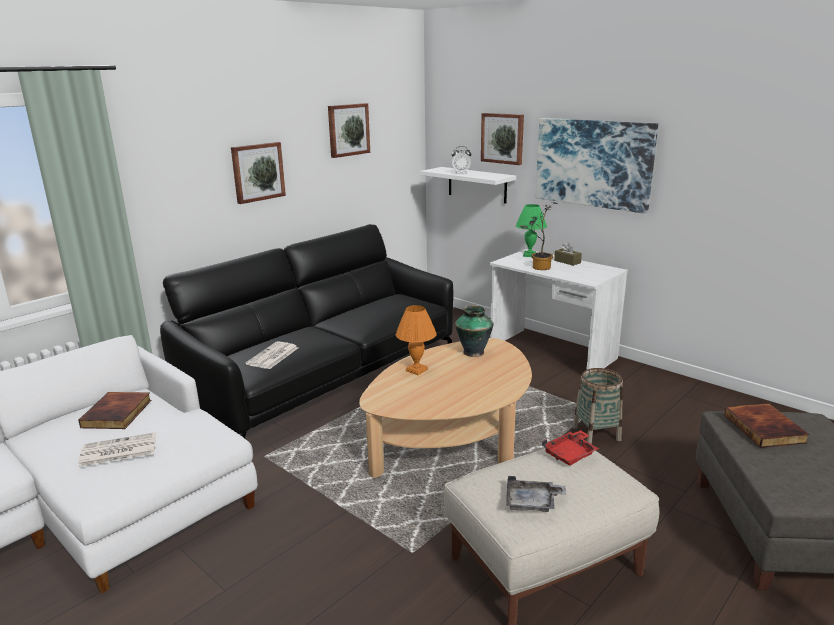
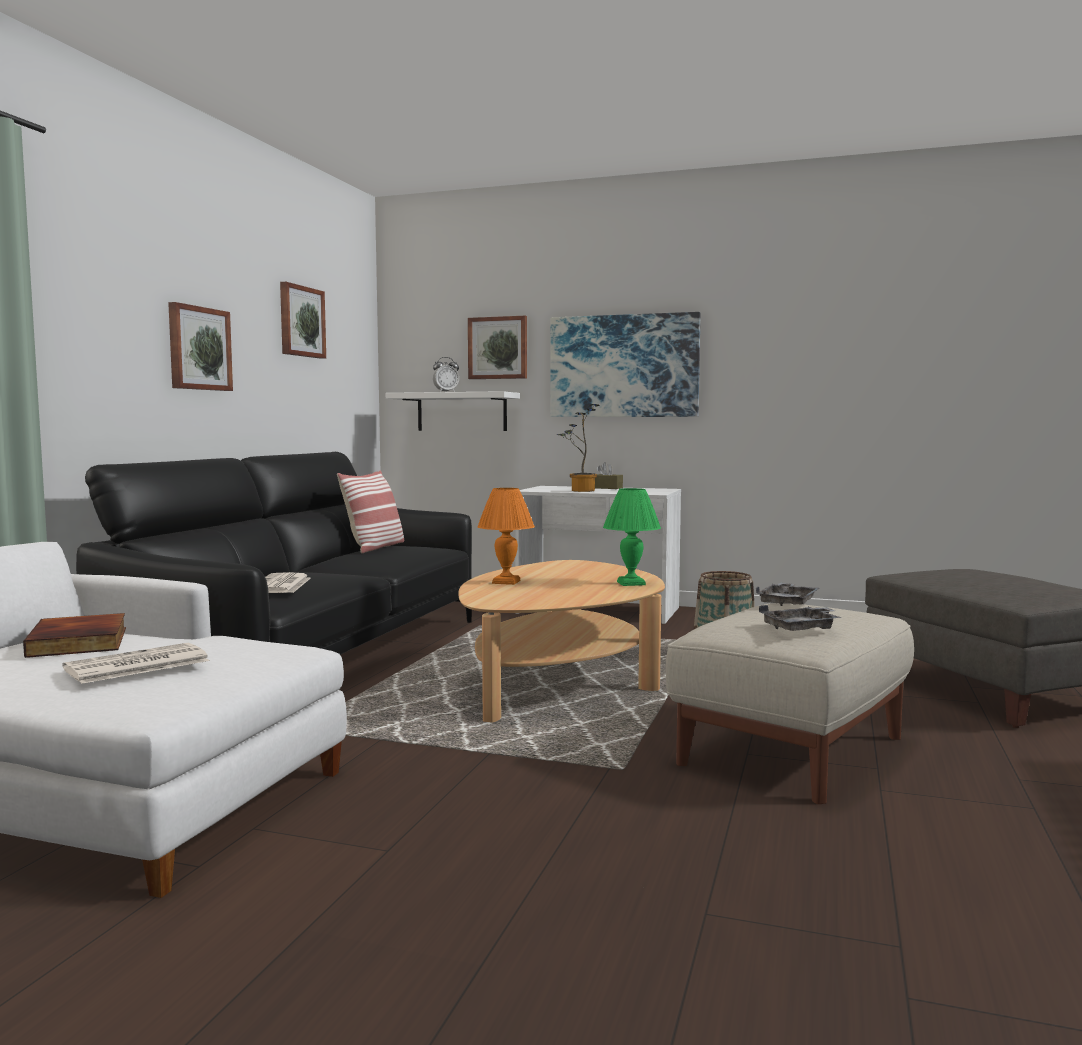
camera: 25 degrees left, 15 degrees down
(380, 302) = (375, 547): none -> pillow
(473, 352) = (557, 568): vase -> none
(529, 255) = (552, 487): green table lamp -> green table lamp (630, 583)
(570, 454) = (788, 602): red tray -> grey tray
(765, 429) = (943, 575): book -> none

